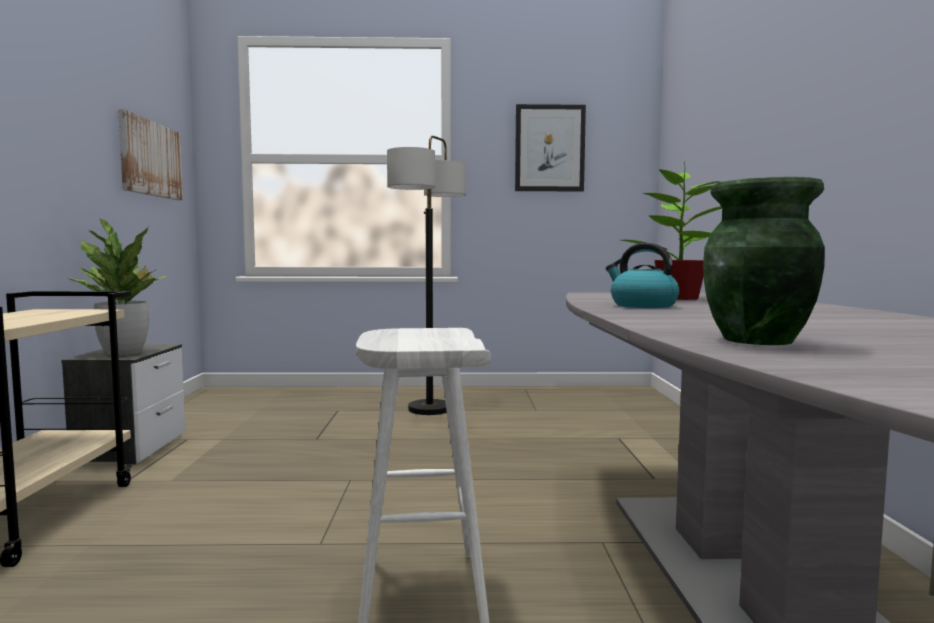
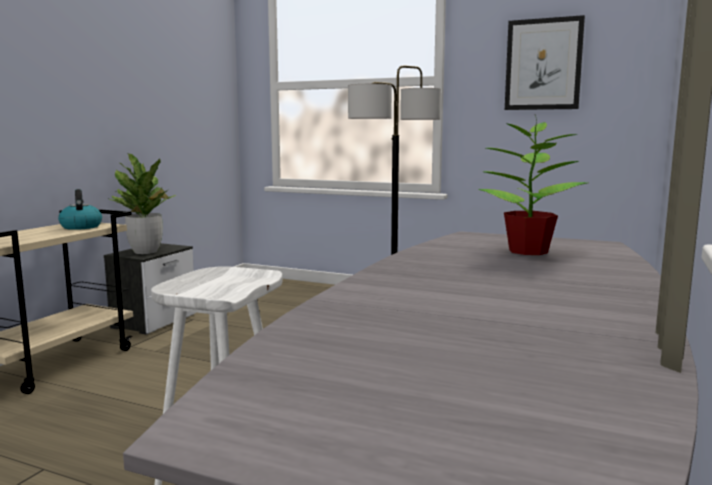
camera: 25 degrees right, 5 degrees up
(150, 159) = (190, 96): picture -> none
(642, 305) = (443, 262): kettle -> kettle (81, 227)
(759, 340) = (346, 329): green vase -> none

